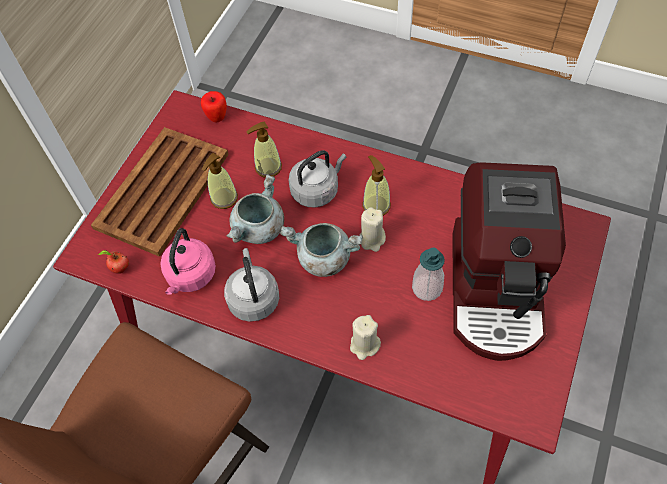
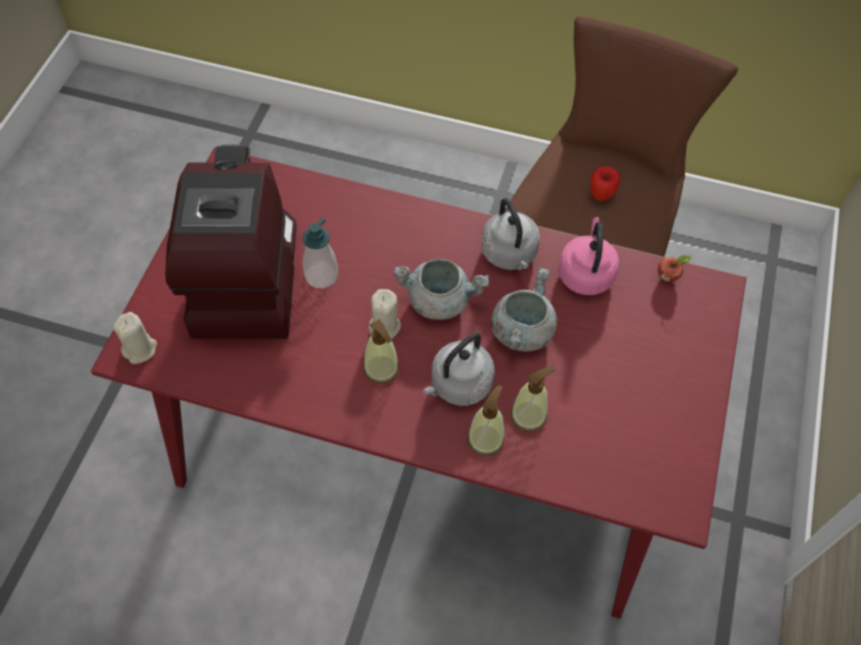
camera: 170 degrees right, 0 degrees up
(161, 191) = (658, 373): brown tray -> none
(217, 117) = (622, 495): apple -> apple (600, 196)
(224, 198) = (575, 368): soap dispenser -> soap dispenser (485, 439)
(364, 345) = (387, 218): beige candle -> beige candle (140, 349)

